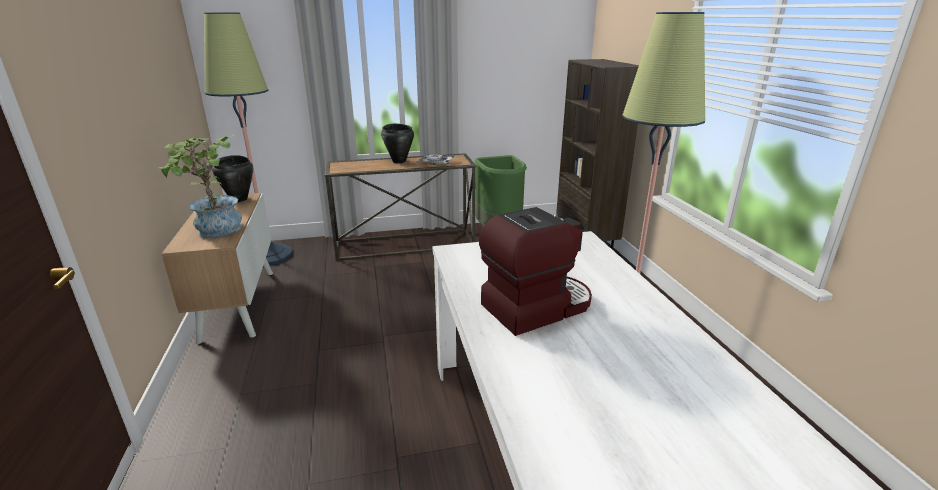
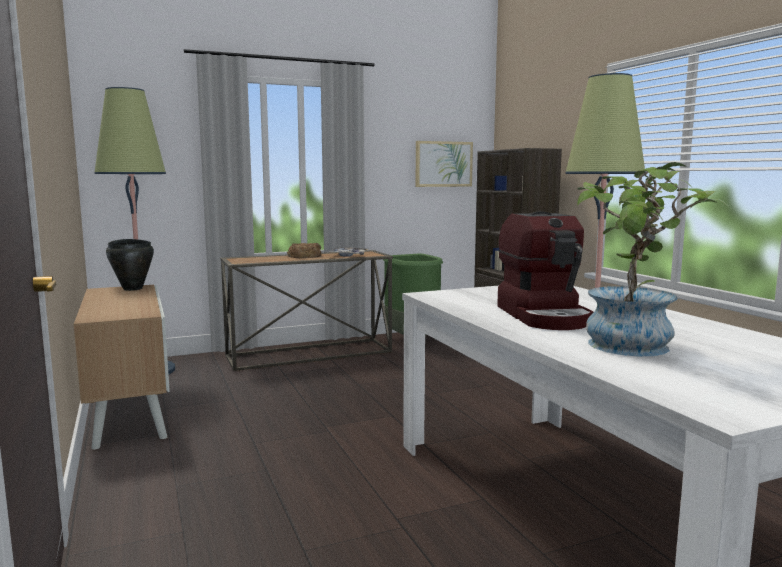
camera: 10 degrees left, 15 degrees down
(215, 231) = (126, 308): potted plant -> potted plant (633, 349)
(399, 161) = (305, 256): black cooking pot -> bread
(536, 306) = (544, 316): coffee machine -> coffee machine turned 120 degrees clockwise
(539, 68) = (443, 164): none -> picture

